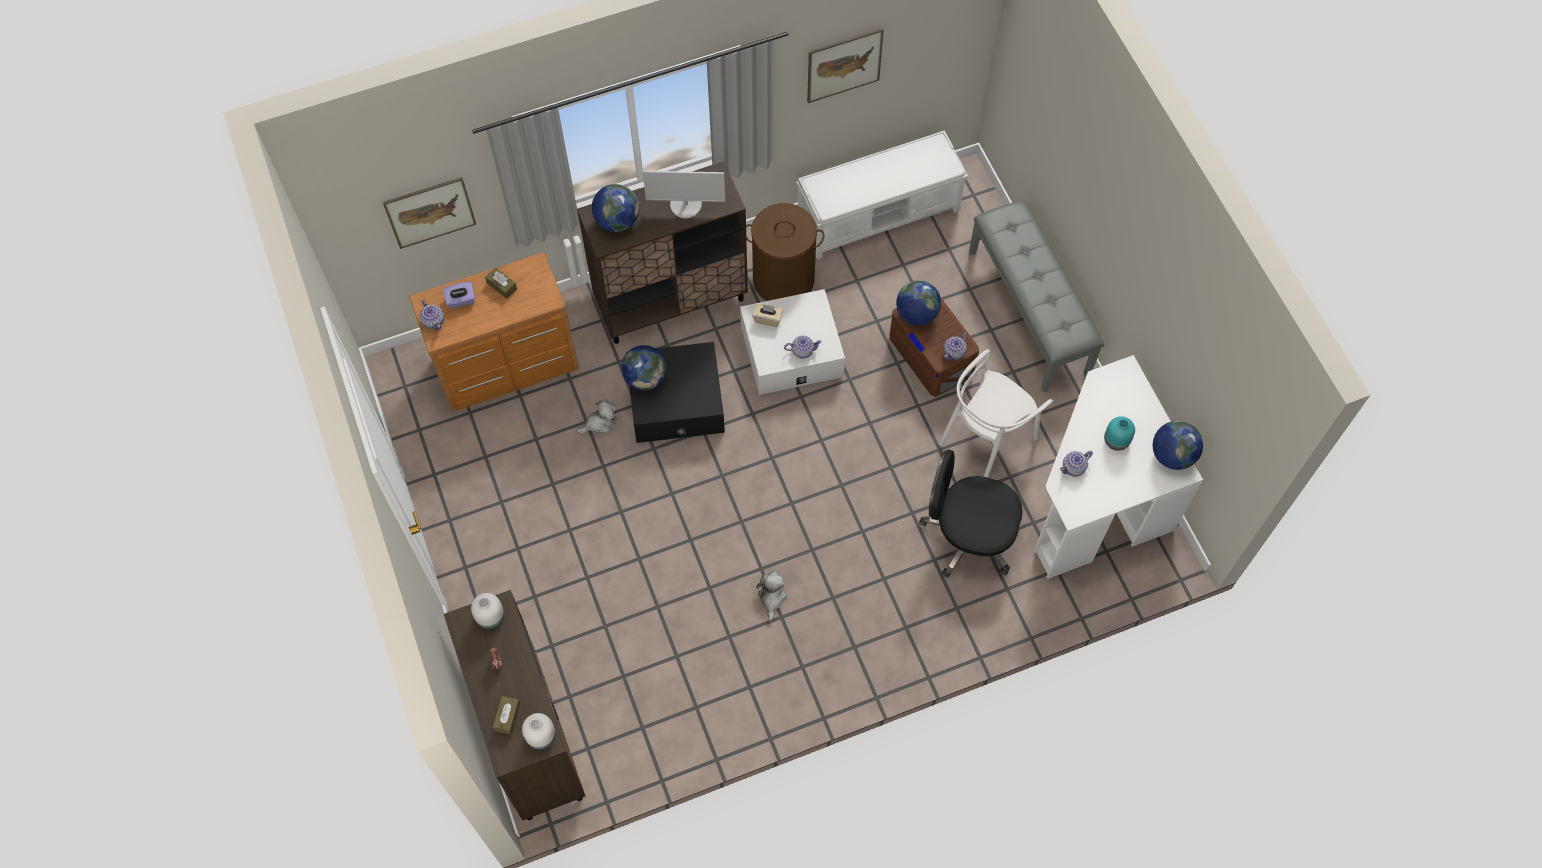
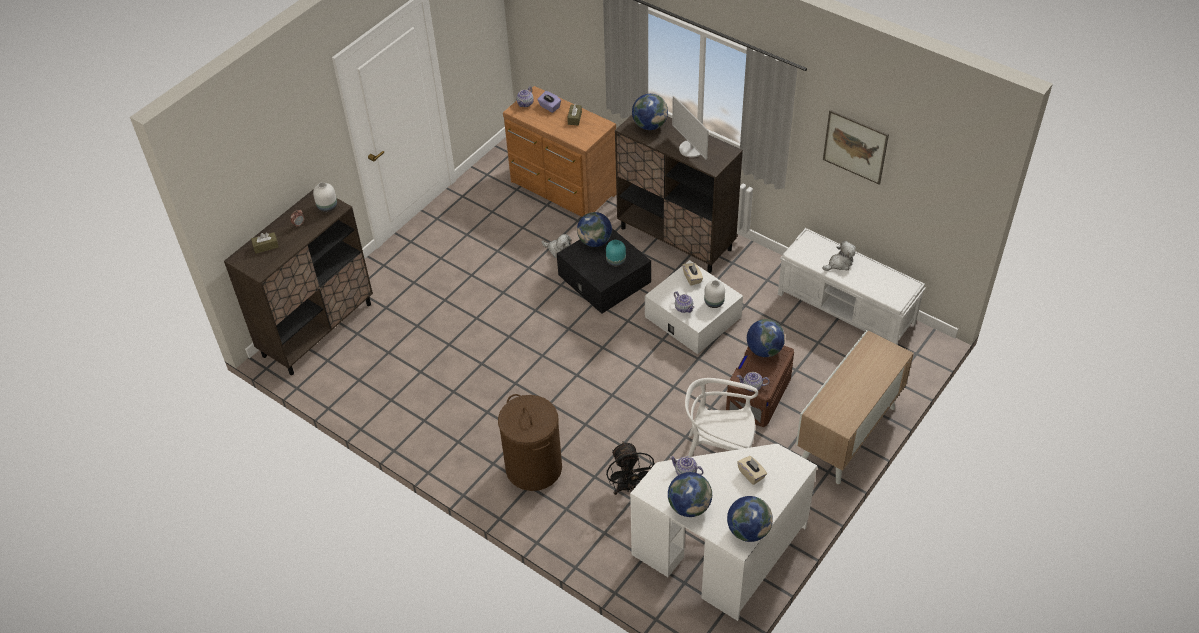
camera: 60 degrees right, 15 degrees down
(430, 212) = (570, 38): picture -> none
(541, 735) = (263, 267): white vase -> white vase (714, 302)
(771, 597) = (497, 399): plush toy -> plush toy (839, 263)
(783, 280) = (744, 285): brown laundry basket -> brown laundry basket (533, 468)
(968, 535) = (629, 487): black office chair -> black fan
(1029, 312) = (848, 435): grey bench -> cabinet
(1111, 414) = (751, 474): none -> beige tissue box
(1115, 441) = (730, 488): turquoise vase -> turquoise vase (615, 261)
(1115, 488) = (689, 506): none -> globe

